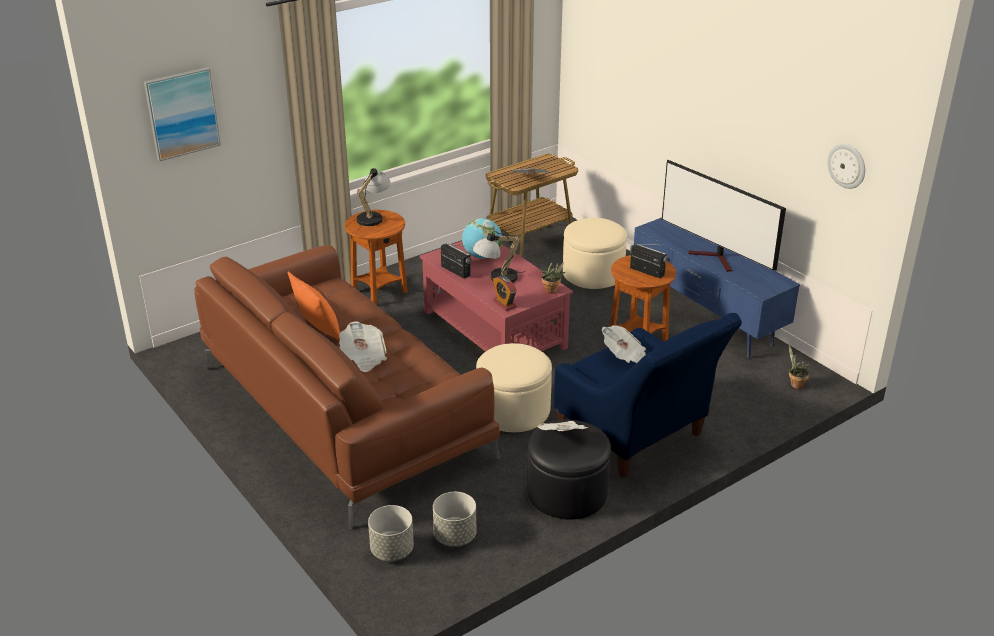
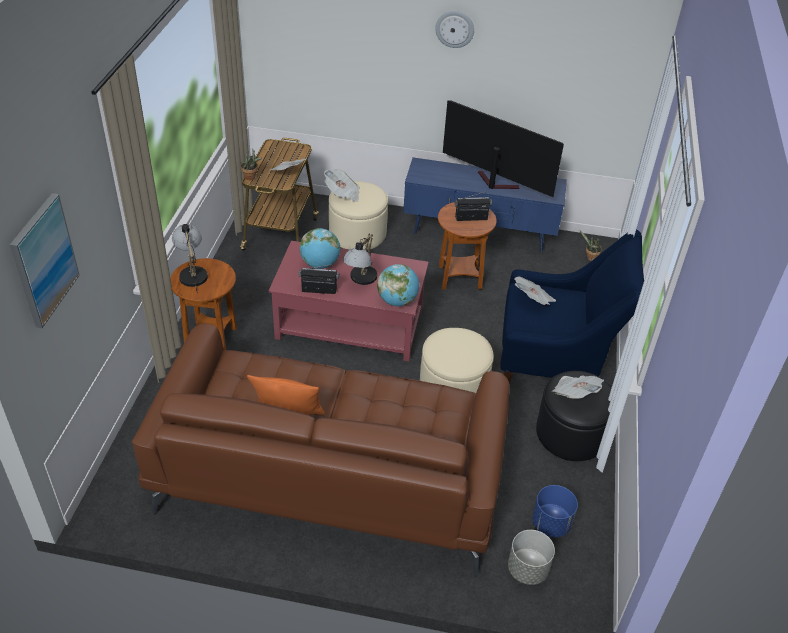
camera: 45 degrees left, 10 degrees up
(363, 357) = (363, 418): newspaper -> newspaper (342, 194)
(455, 536) = (550, 523): grey planter -> blue planter
(504, 304) = (397, 301): alarm clock -> globe
(552, 291) = (415, 270): potted plant -> potted plant (251, 177)
(716, 259) = (493, 183): television -> television turned 150 degrees counterclockwise
(847, 165) = (611, 73): wall clock -> wall clock (454, 29)

